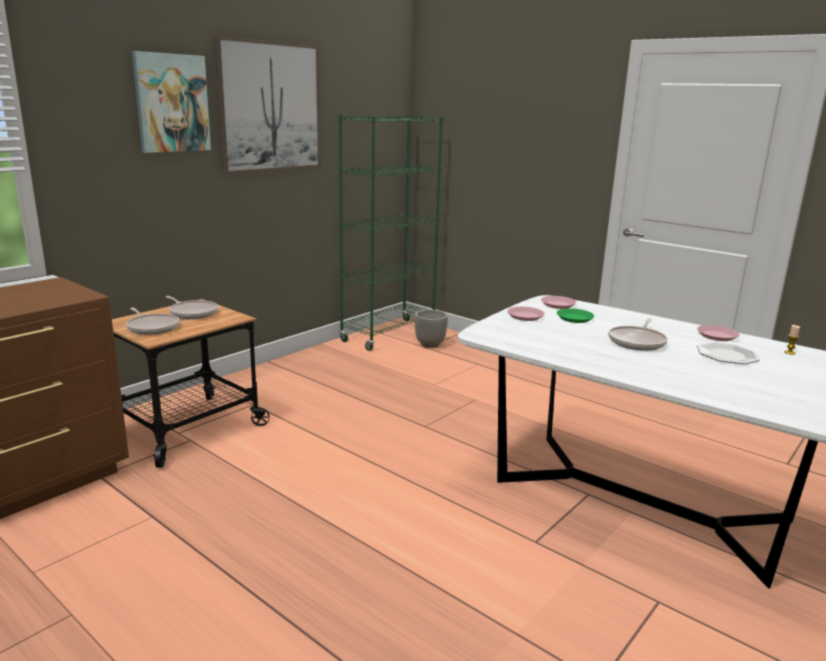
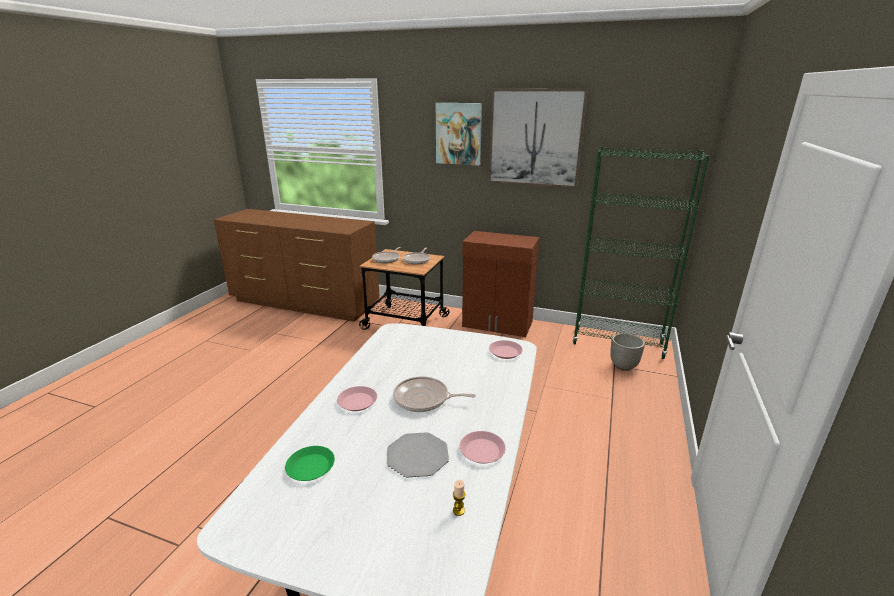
camera: 70 degrees right, 5 degrees up
(279, 373) = (497, 324): none -> brown cabinet
(525, 316) = (454, 341): pink plate -> pink plate (357, 402)
(574, 318) = (470, 363): green plate -> green plate (311, 467)

